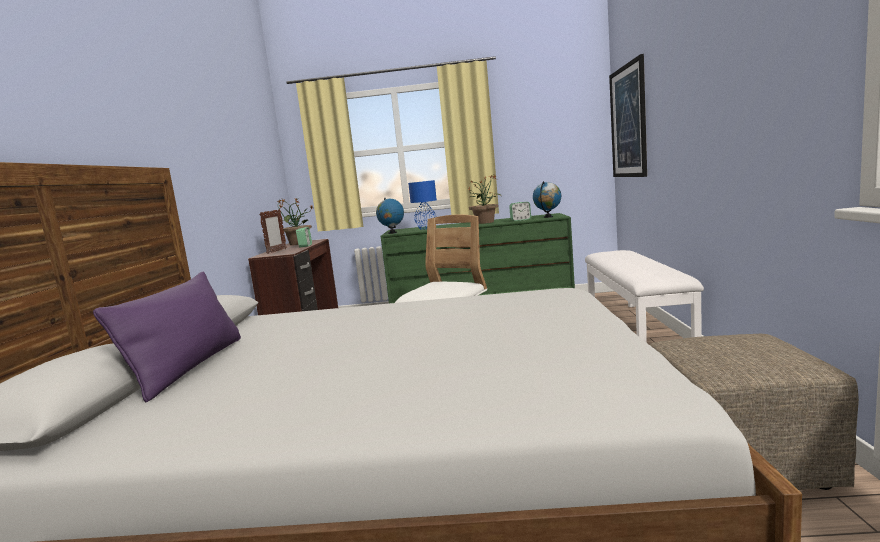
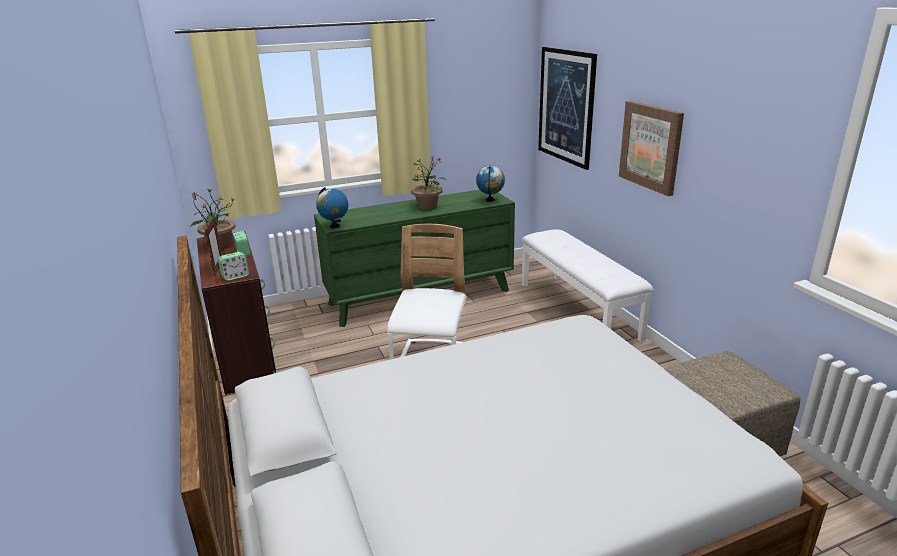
camera: 25 degrees left, 15 degrees up
(190, 367) = (354, 478): purple pillow -> none
(425, 228) = (366, 216): blue table lamp -> none
(520, 220) = (465, 205): alarm clock -> alarm clock (235, 276)
(688, 121) = (651, 146): none -> picture

